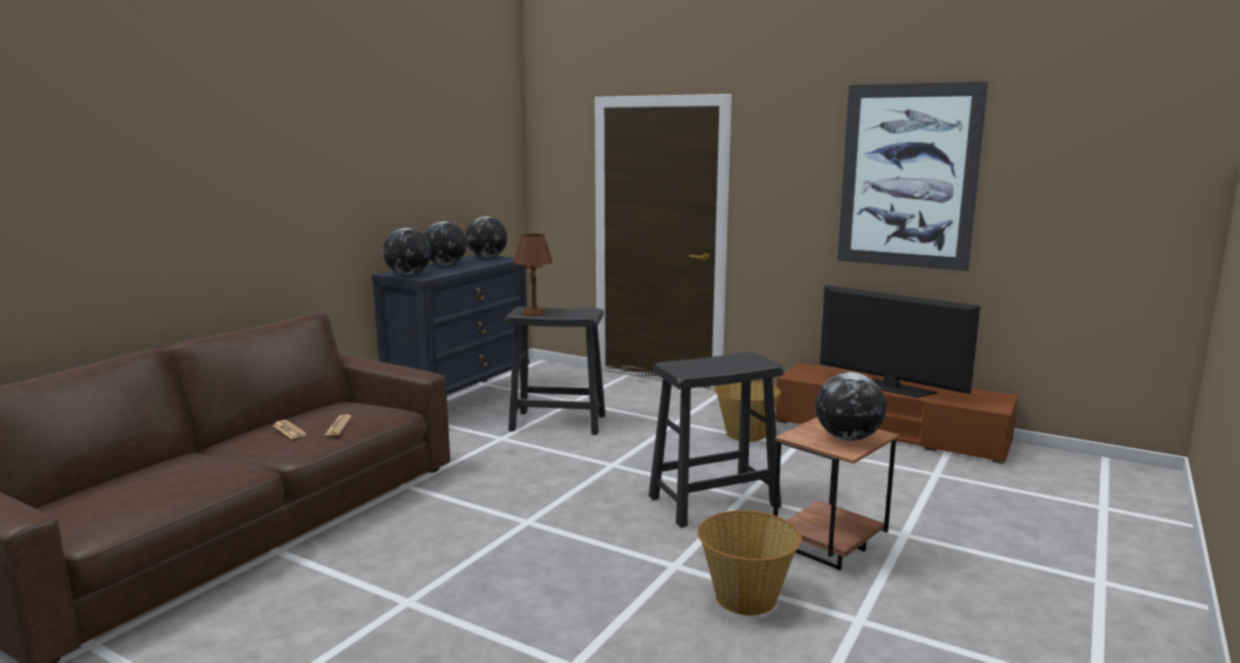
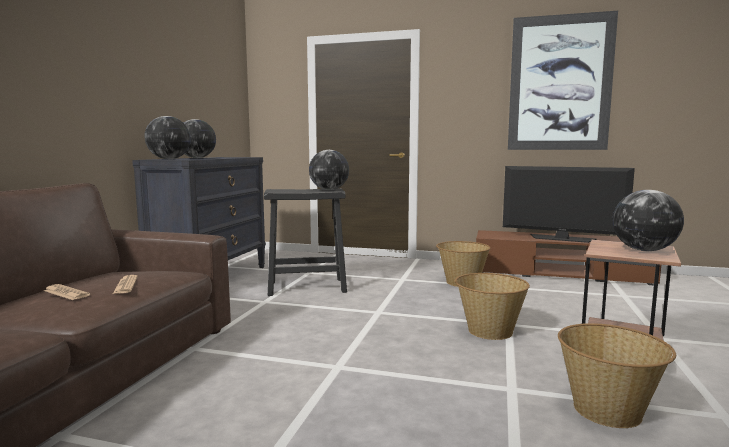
camera: 15 degrees left, 5 degrees down
(487, 258) = (228, 157): globe -> globe (329, 190)
(534, 313) = (287, 190): brown table lamp -> none
(714, 501) = (489, 331): black stool -> basket

